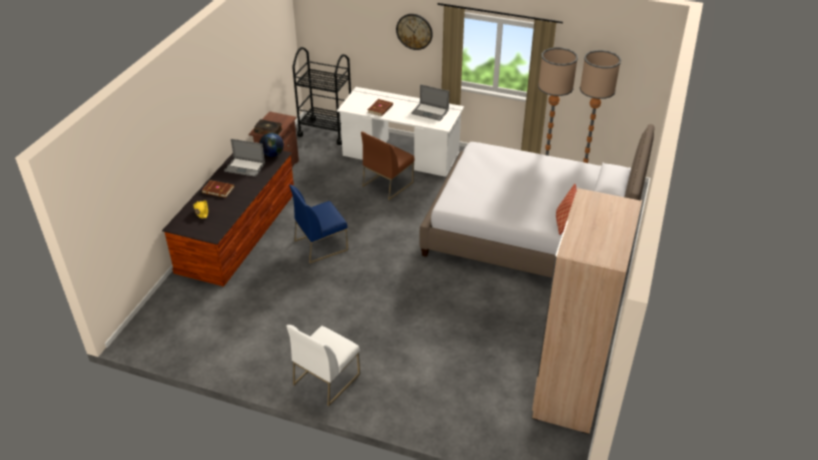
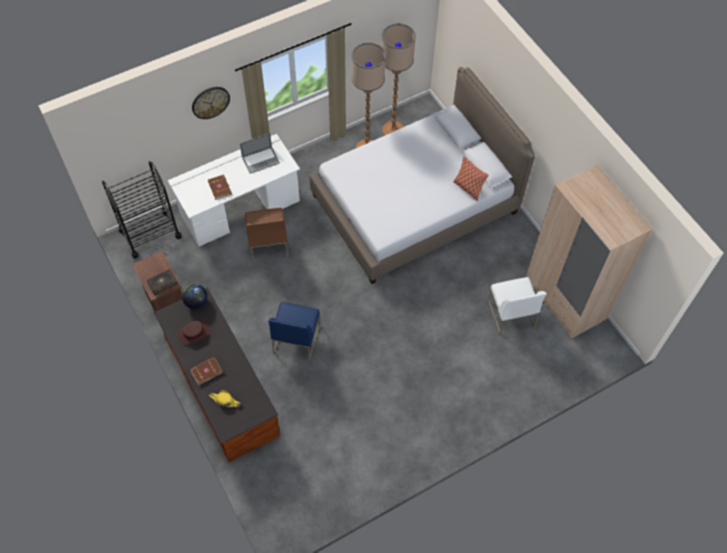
camera: 50 degrees left, 20 degrees up
(244, 167) = (194, 333): laptop -> brown hat
(326, 379) = (438, 430): white chair -> white chair (510, 314)

